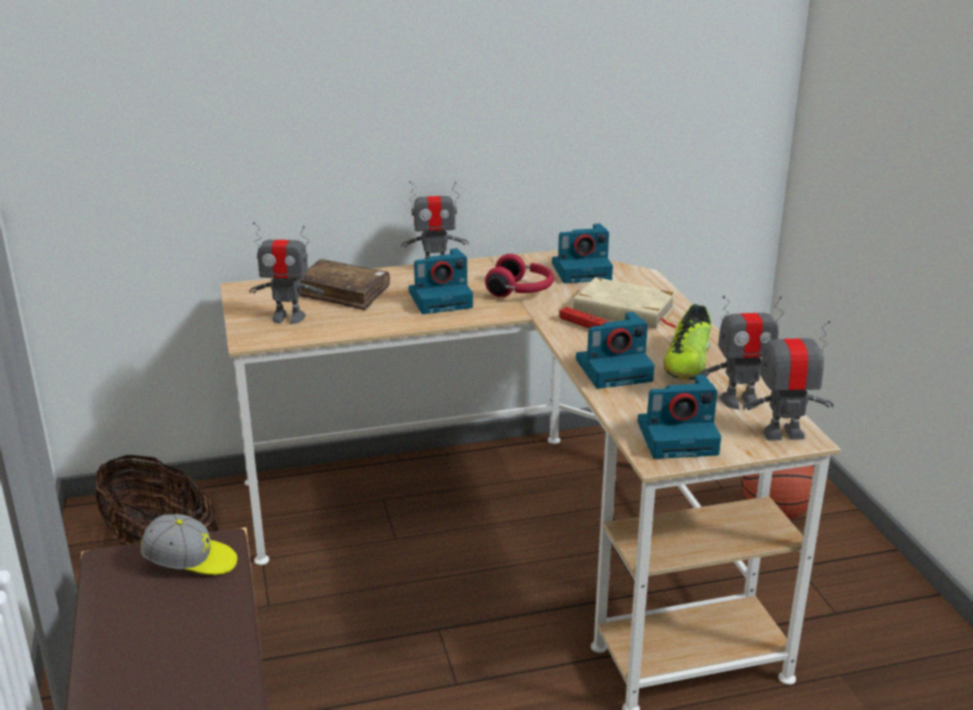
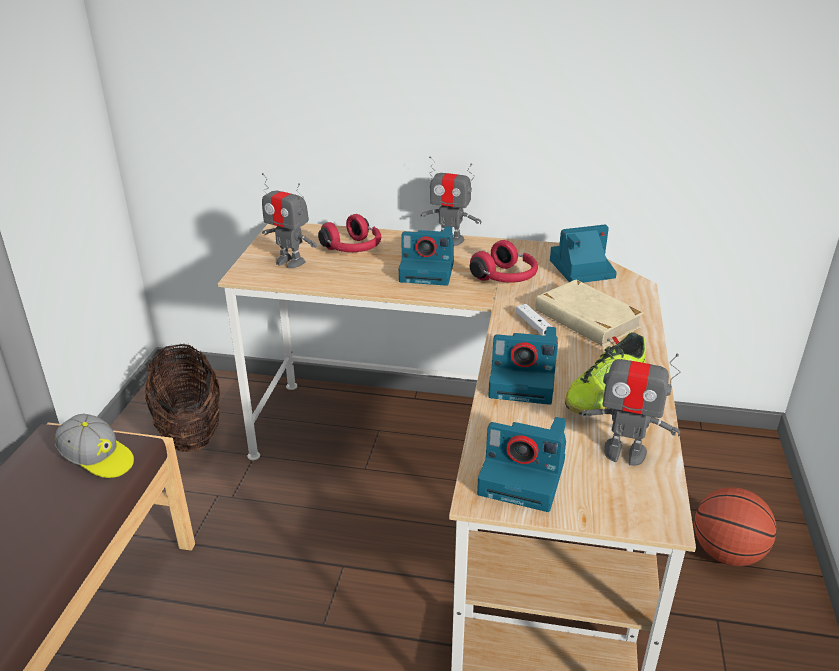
camera: 25 degrees right, 5 degrees up
(343, 294) = (353, 249): brown book -> red headphones
(582, 271) = (580, 269): camera -> camera turned 150 degrees clockwise
(583, 325) = (533, 325): red game controller -> white game controller
(783, 434) = (641, 507): toy robot -> none

